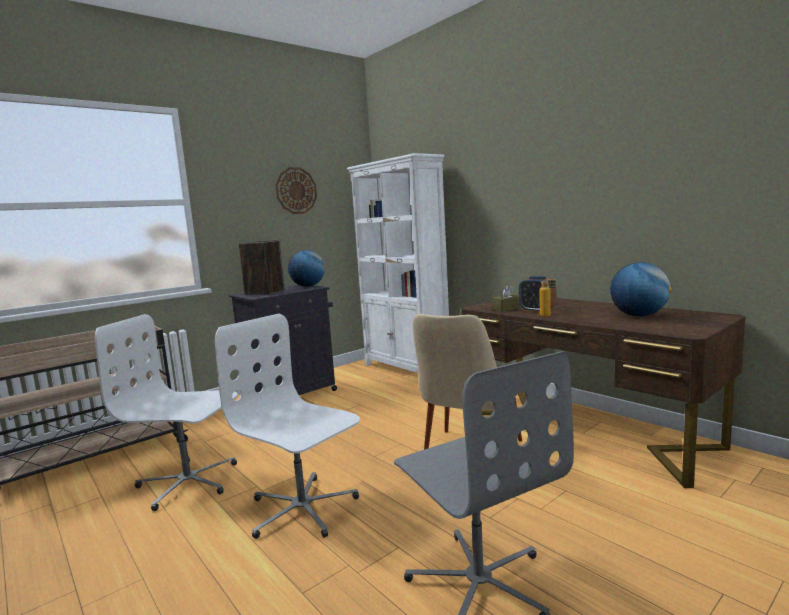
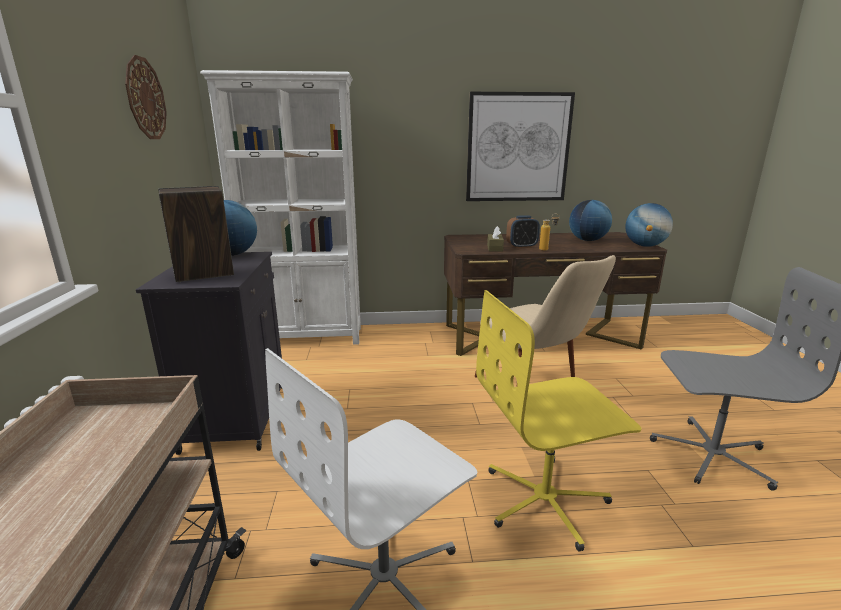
camera: 55 degrees left, 10 degrees up
(302, 509) = (545, 500): white office chair -> yellow office chair
(588, 202) = (518, 148): none -> picture
(689, 330) = (645, 246): none -> globe

